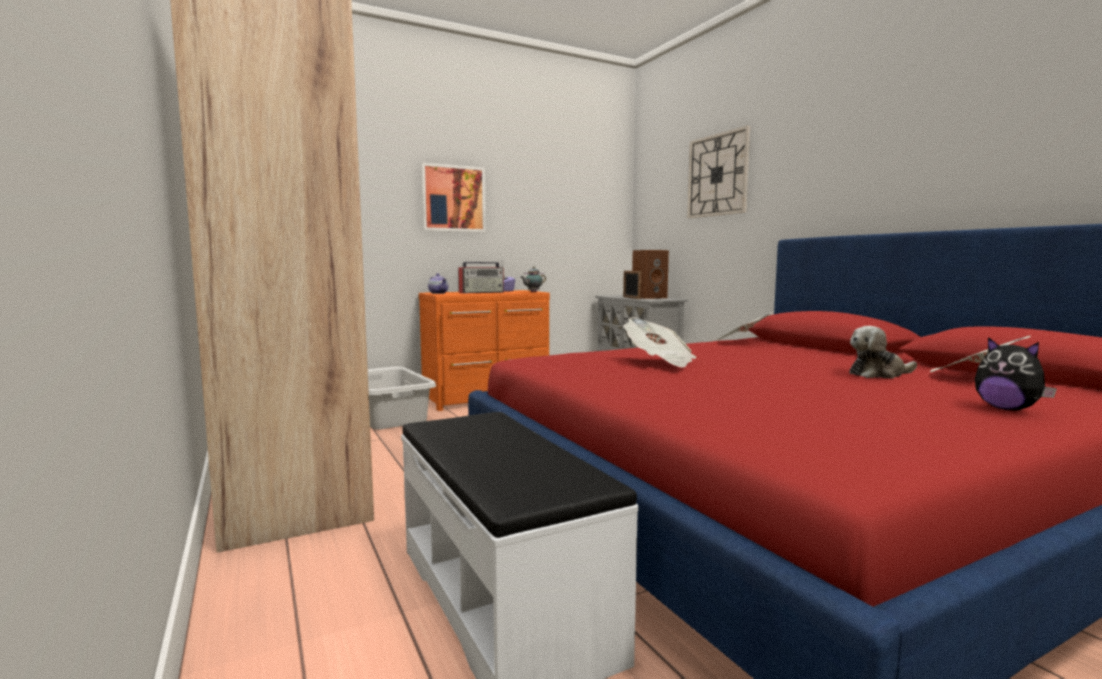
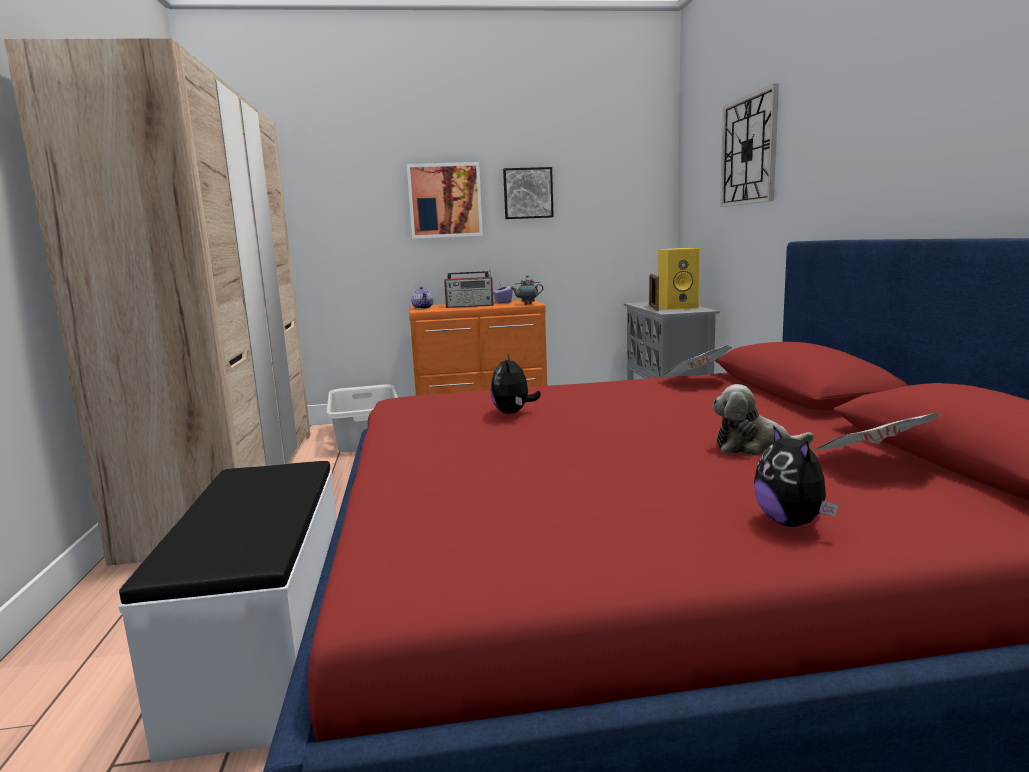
camera: 20 degrees right, 5 degrees up
(522, 198) = (528, 193): none -> picture
(649, 297) = (678, 307): brown speaker -> yellow speaker
(659, 361) = (513, 412): newspaper -> plush toy

